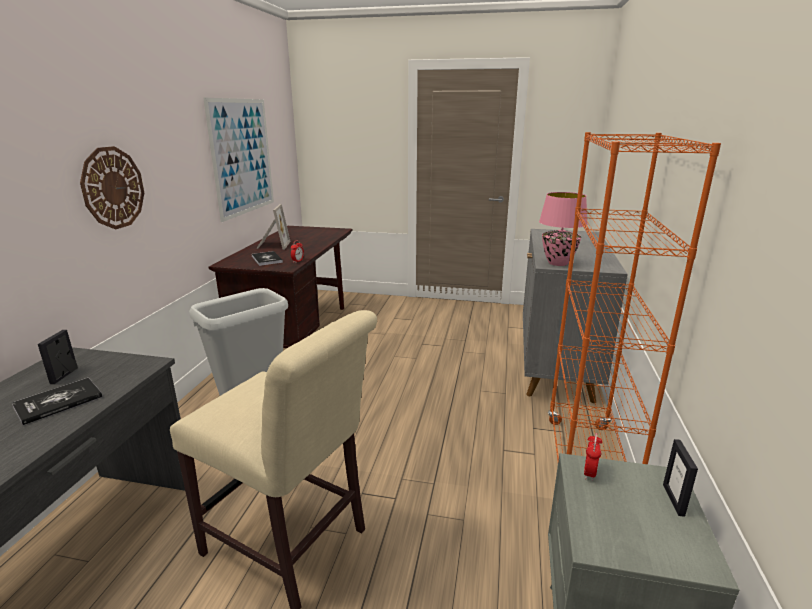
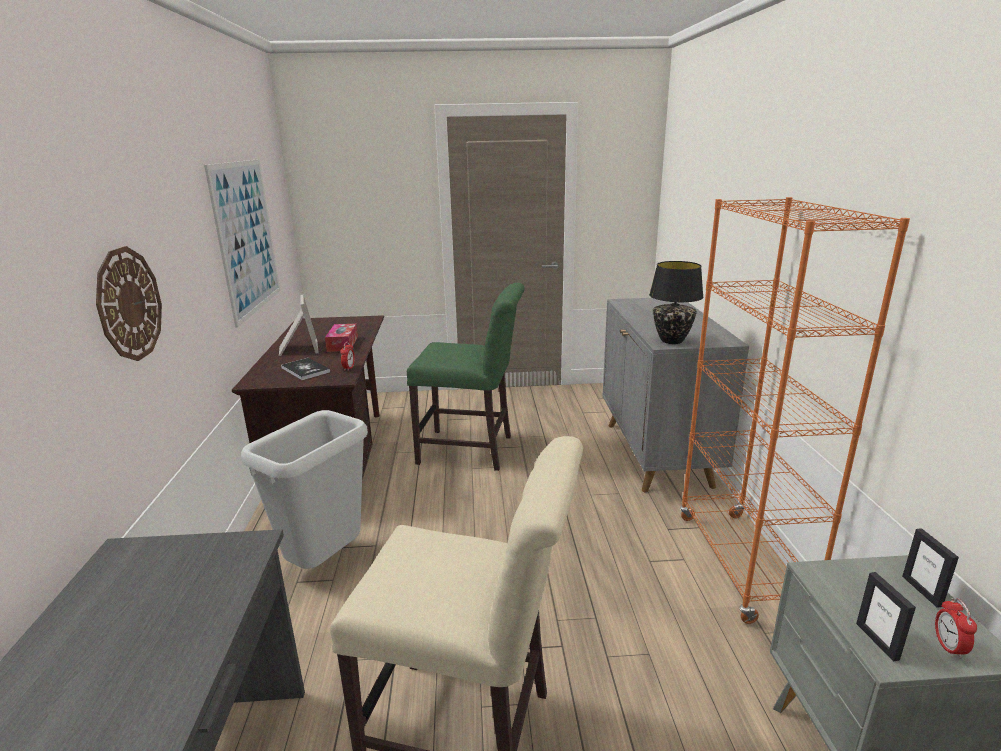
camera: 15 degrees left, 0 degrees up
(58, 402) = (163, 624): book -> none
(64, 375) = (140, 583): picture frame -> picture frame (877, 641)
(306, 245) = (342, 344): none -> tissue box
(400, 343) = (471, 450): none -> green chair
(558, 263) = (672, 340): pink table lamp -> black table lamp
(589, 473) = (830, 579): alarm clock -> alarm clock (948, 647)

